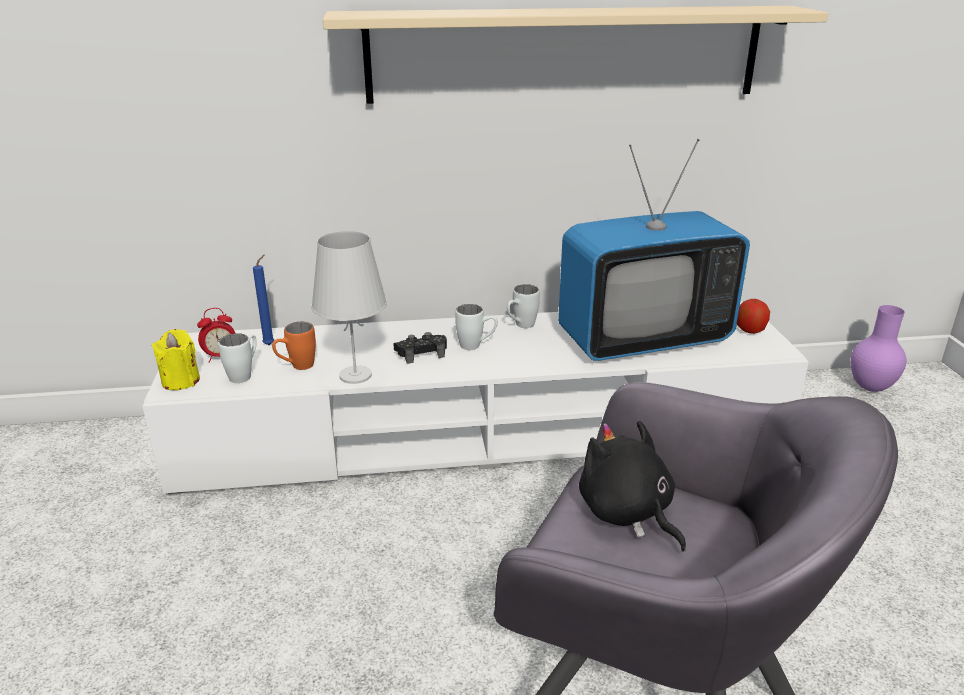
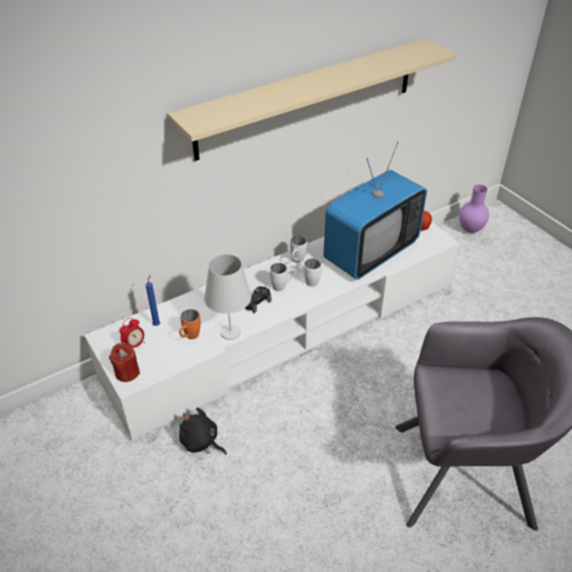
camera: 25 degrees left, 15 degrees up
(180, 381) = (127, 372): yellow candle -> red candle
(244, 374) = (163, 354): white mug -> white mug (311, 279)
(627, 513) = (459, 391): black plush toy -> black plush toy (201, 442)

